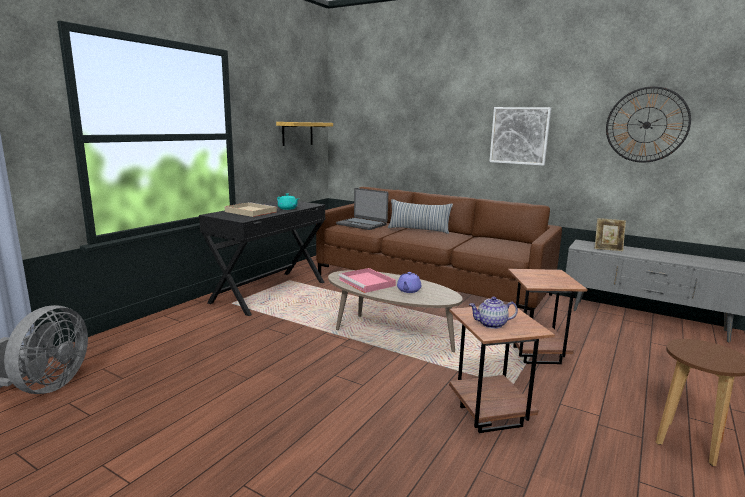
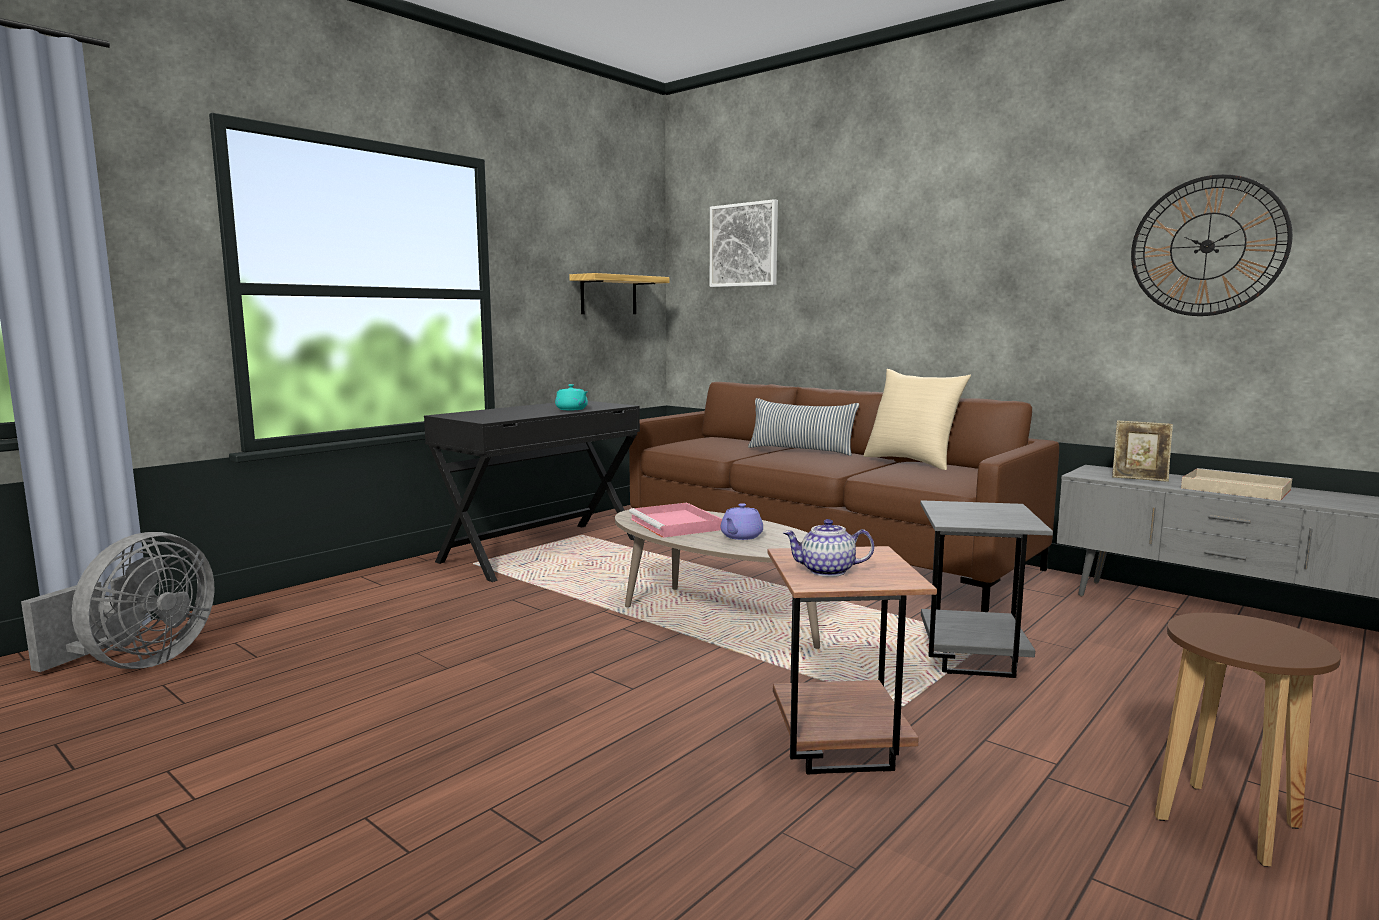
camera: 10 degrees right, 5 degrees down
(250, 211) = (507, 412): beige tray -> beige tray (1233, 488)
(362, 224) = (707, 442): laptop -> none
(483, 237) = (912, 462): none -> beige pillow
(519, 135) = (977, 281): picture -> picture (744, 245)
(537, 355) = (974, 661): brown side table -> grey side table

